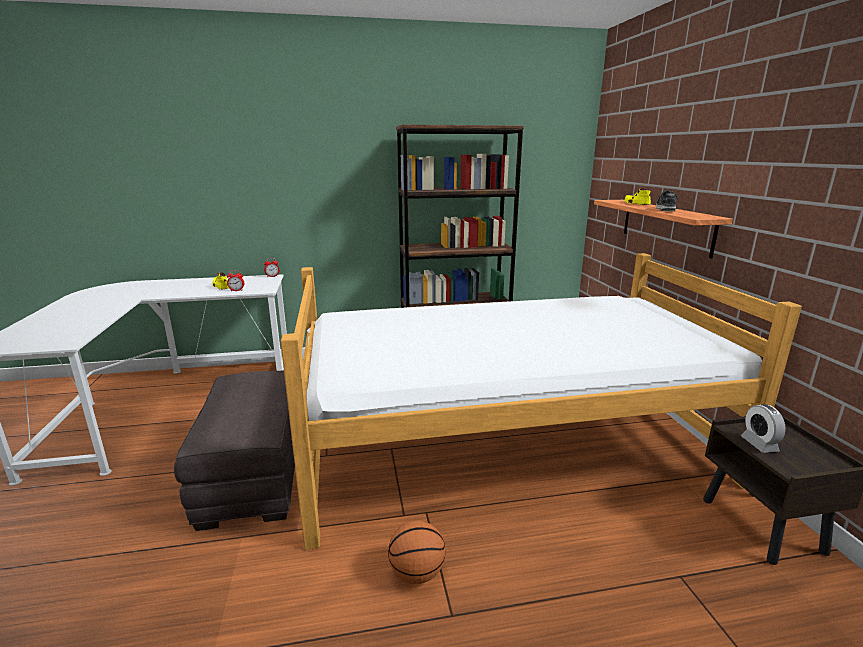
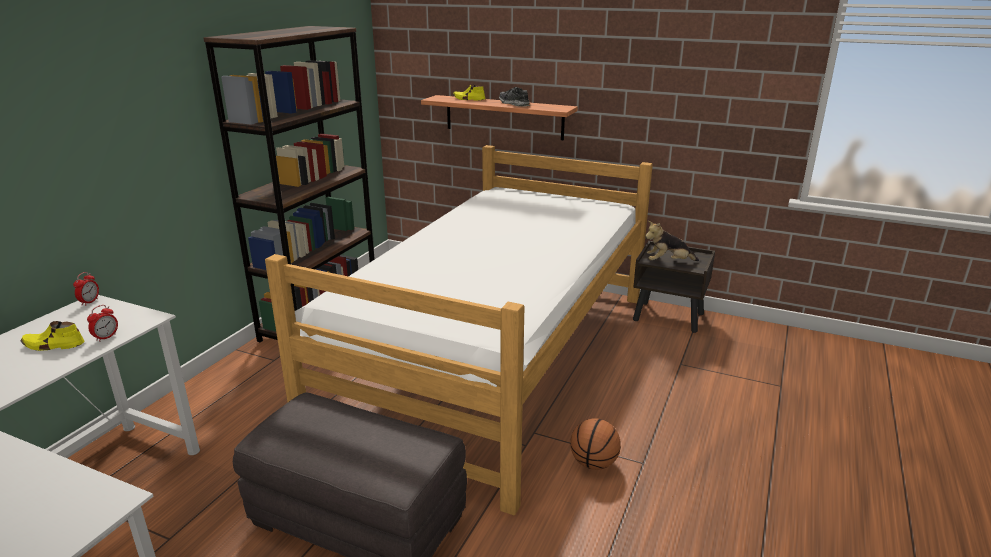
camera: 55 degrees left, 5 degrees up
(759, 444) = (668, 262): alarm clock -> plush toy

